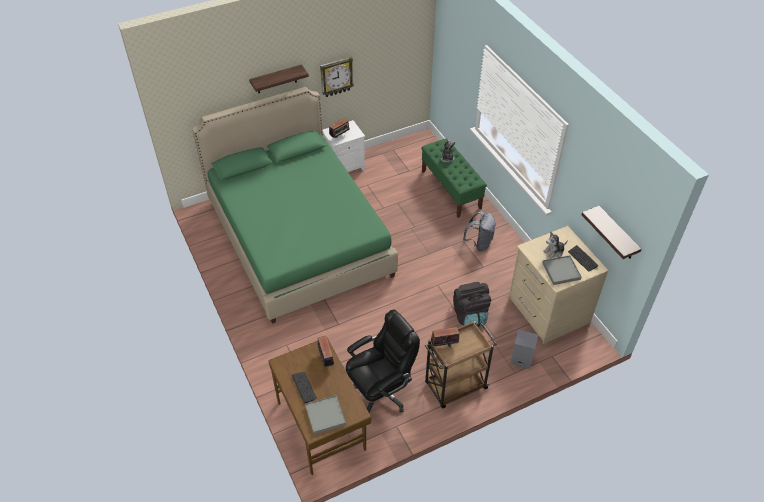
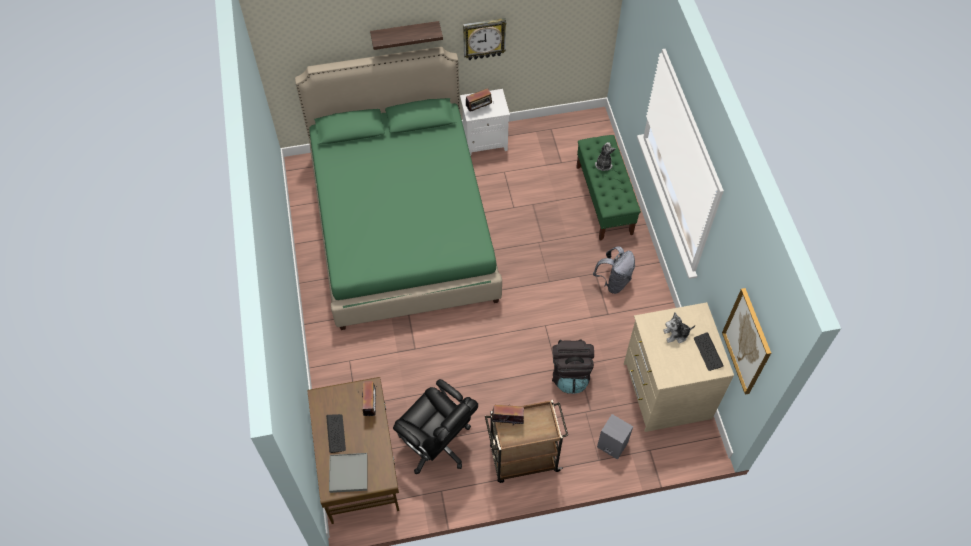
camera: 15 degrees right, 10 degrees up
(380, 391) = (437, 443): black office chair -> black office chair turned 60 degrees clockwise
(561, 271) = (675, 362): grey tray -> none
(617, 234) = (747, 341): shelf -> picture

